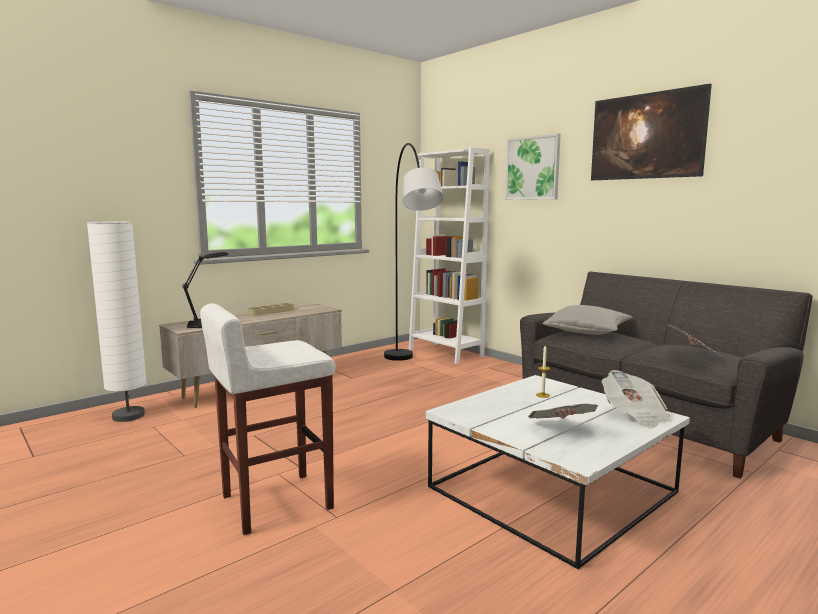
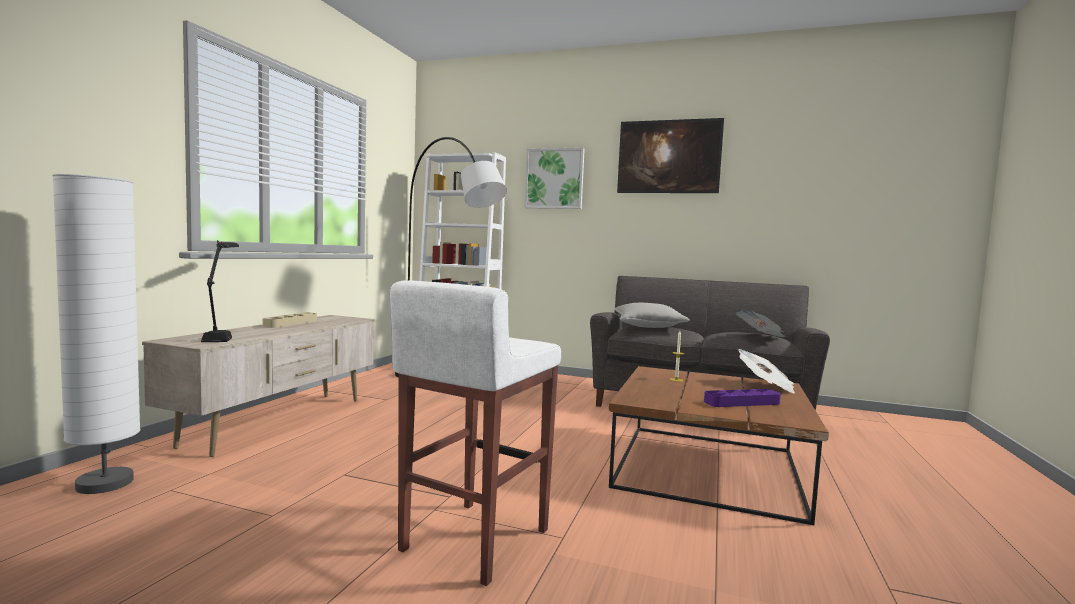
camera: 30 degrees left, 5 degrees down
(554, 489) = (710, 467): white coffee table -> brown coffee table
(560, 429) = (742, 402): newspaper -> purple tray

